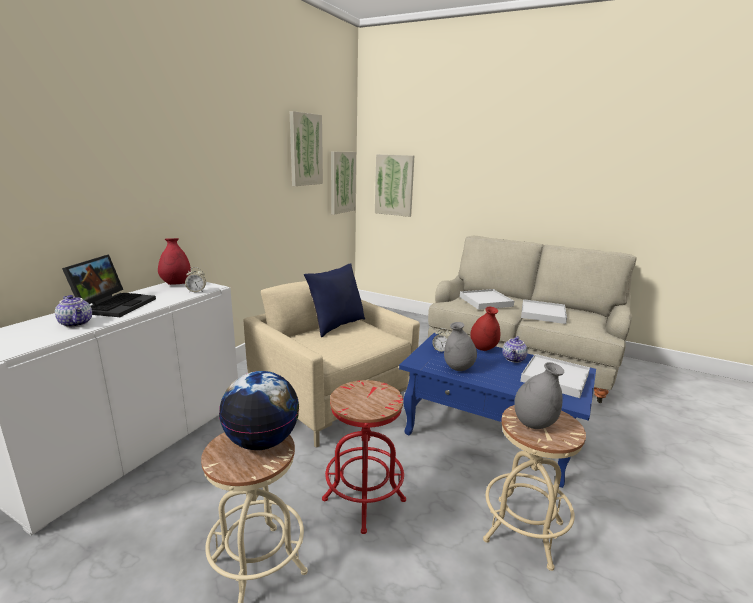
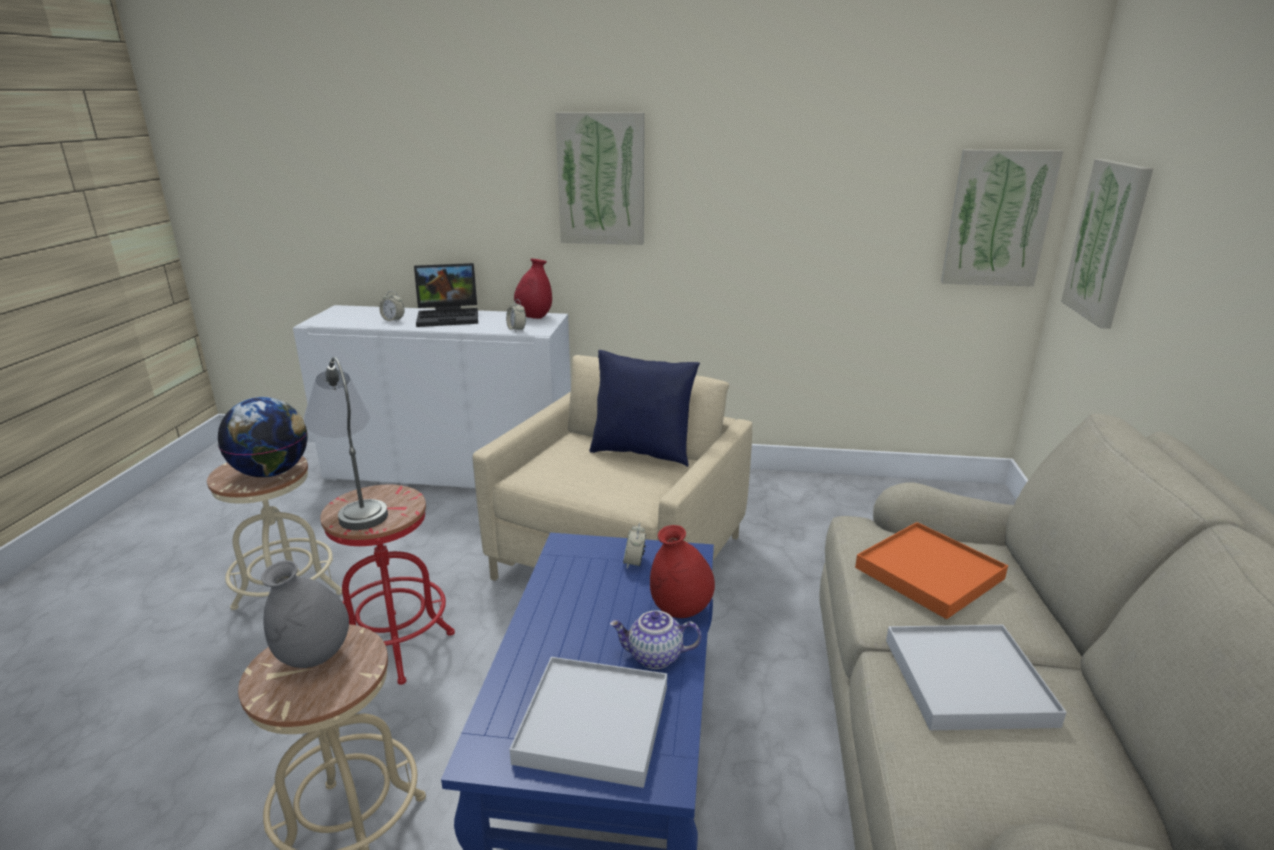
camera: 70 degrees right, 5 degrees up
(77, 323) = (393, 320): teapot -> alarm clock
(305, 149) = (870, 146): picture -> picture (601, 179)
(355, 403) = (356, 503): none -> grey table lamp
(458, 369) = (566, 591): grey vase -> none
(485, 301) = (929, 573): white tray -> orange tray

